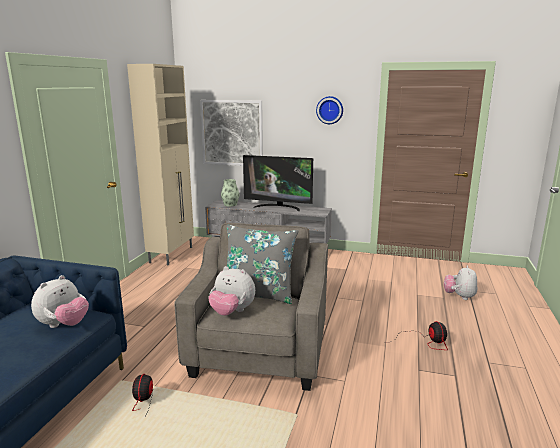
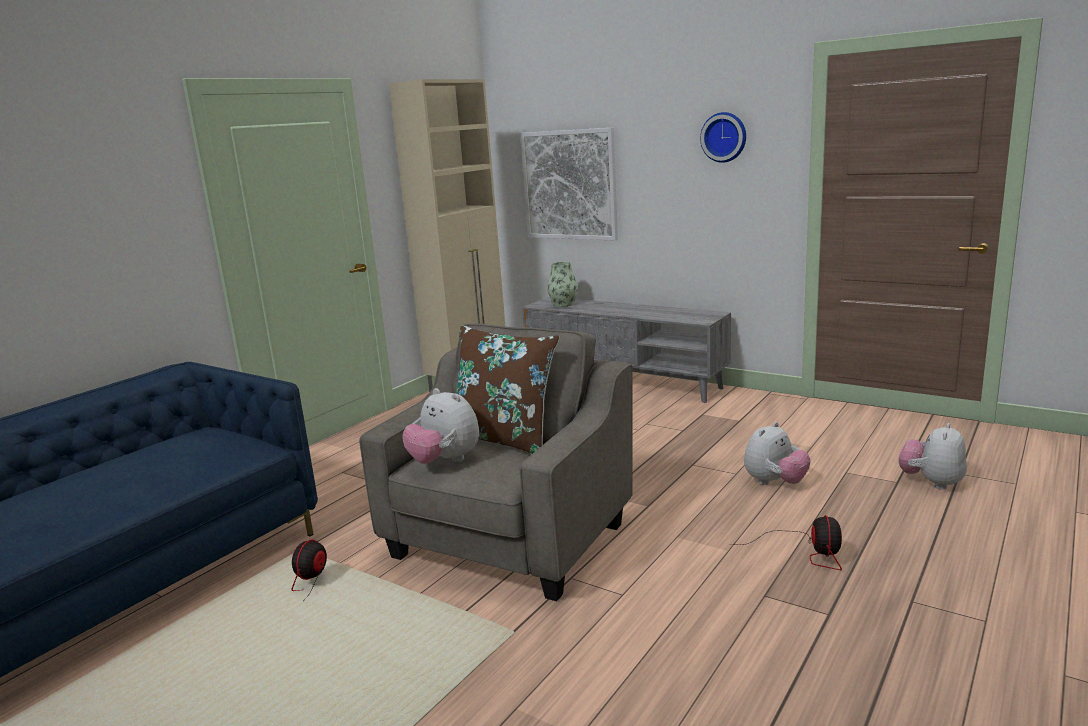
camera: 20 degrees right, 0 degrees up
(64, 325) = (215, 458): plush toy -> plush toy (774, 483)
(259, 294) = (504, 439): grey pillow -> brown pillow
(278, 207) = (638, 309): television -> none

